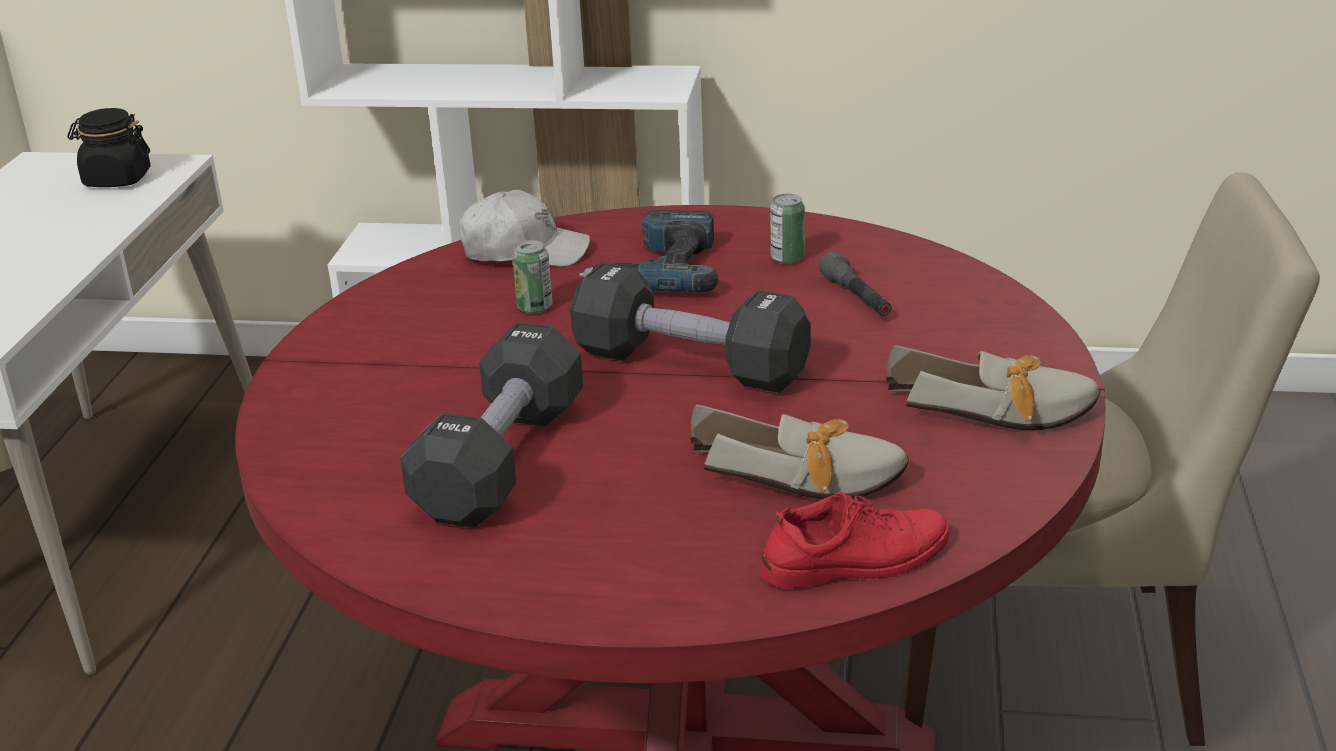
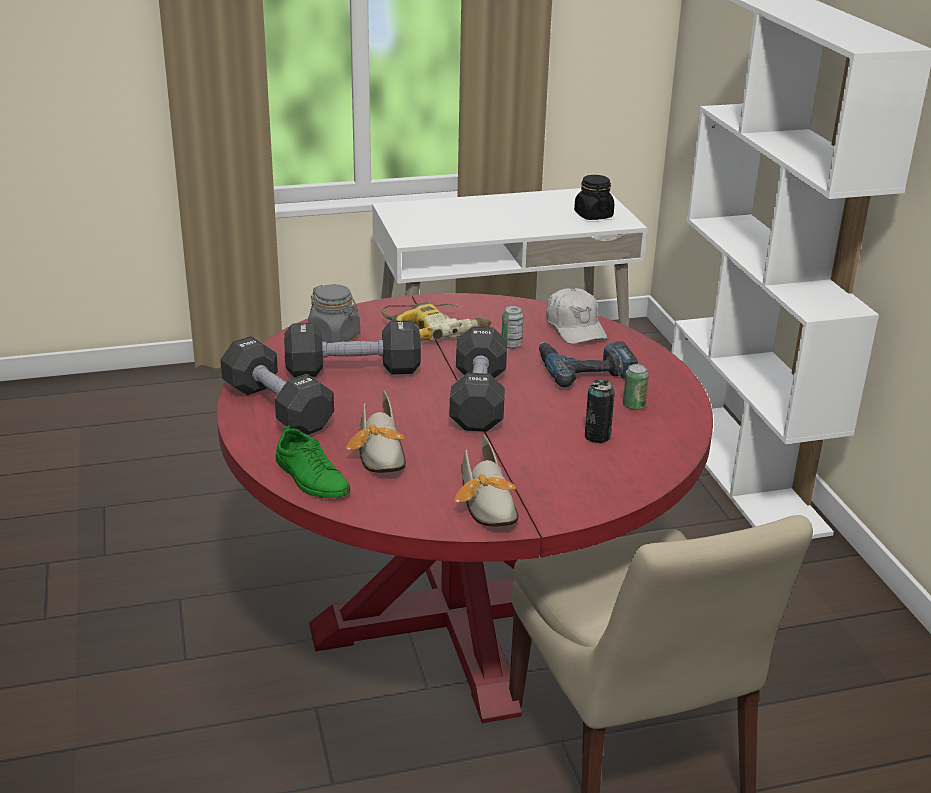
camera: 65 degrees right, 0 degrees up
(350, 460) = (334, 336): none -> grey jar
(421, 358) = (436, 329): none -> power drill
(579, 562) = (277, 407): none -> black dumbbell
(856, 298) = (597, 436): grey flashlight -> can
(856, 560) = (311, 478): red shoe -> green shoe

